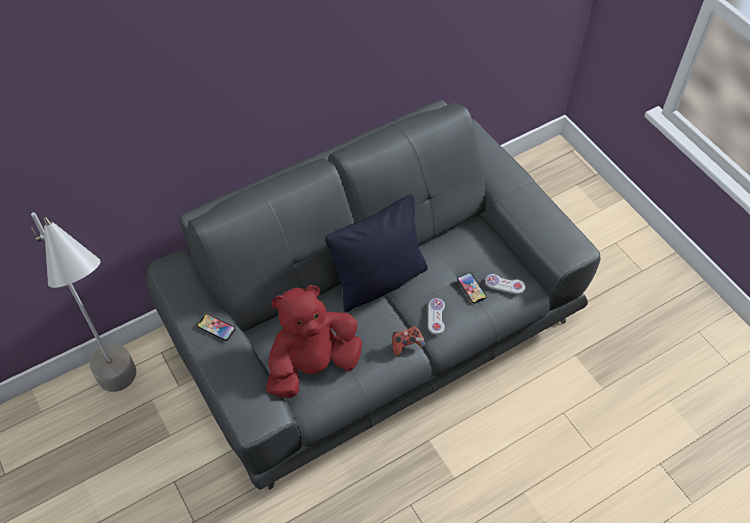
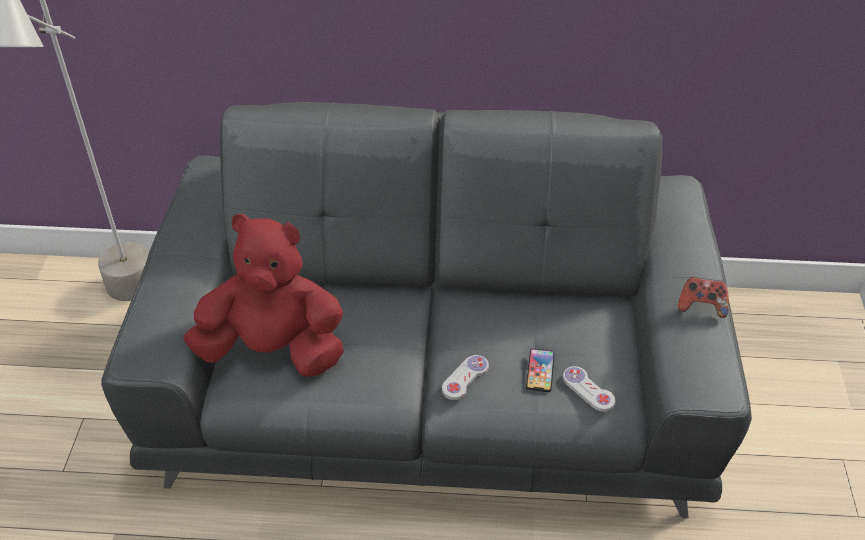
camera: 35 degrees right, 10 degrees down
(216, 327) = (196, 245): phone -> none
(379, 281) = (433, 303): black pillow -> none
(406, 345) = (400, 388): game controller -> game controller (701, 306)

